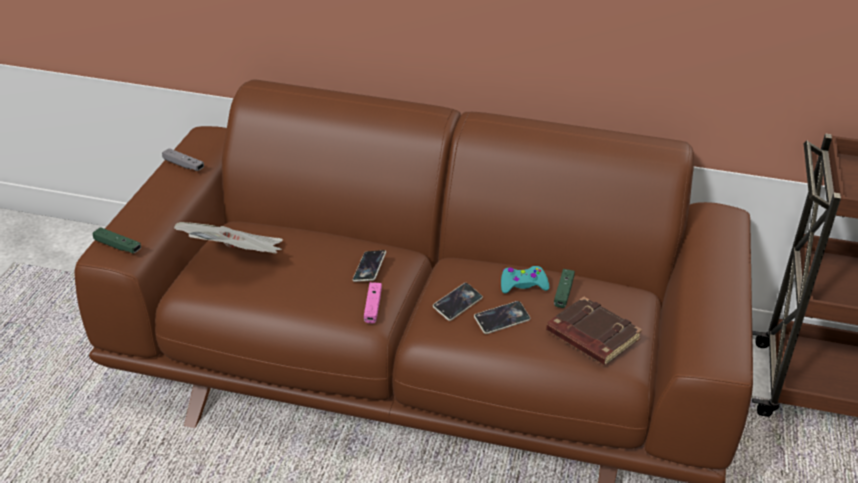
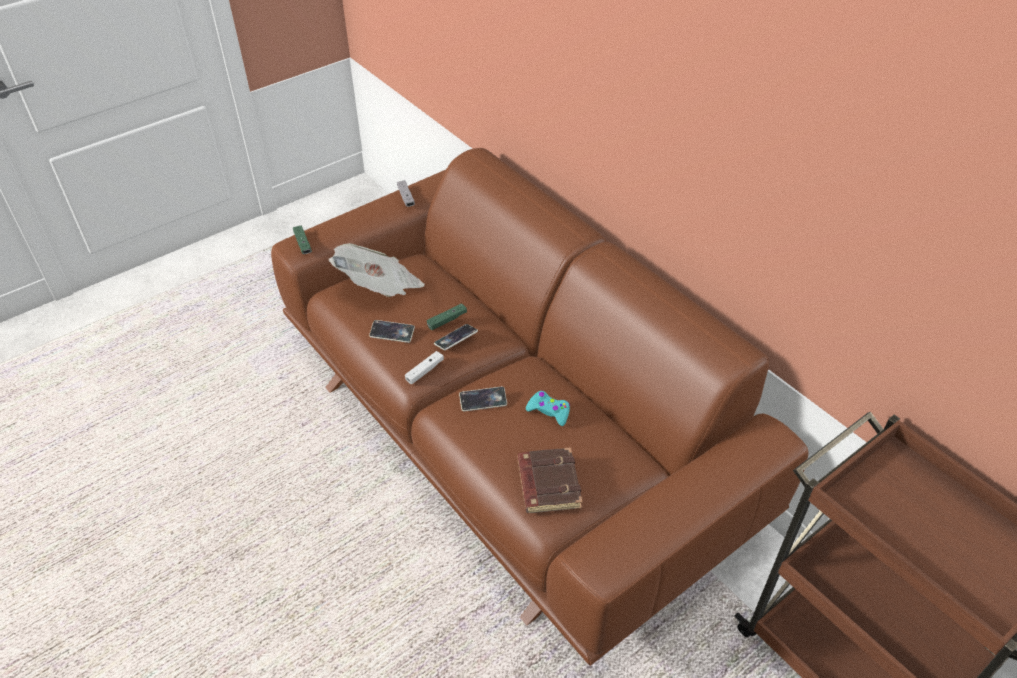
camera: 40 degrees right, 10 degrees up
(372, 307) = (424, 371): pink game controller -> white game controller
(502, 320) = (497, 432): phone -> phone (392, 333)
(563, 293) = (571, 435): green game controller -> green game controller (447, 320)

